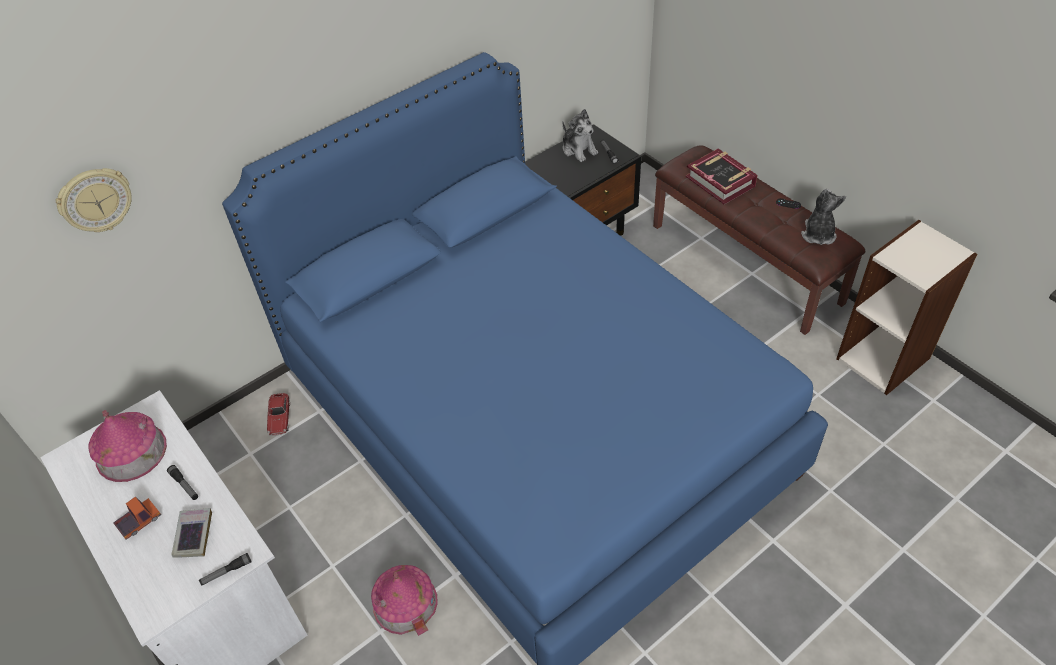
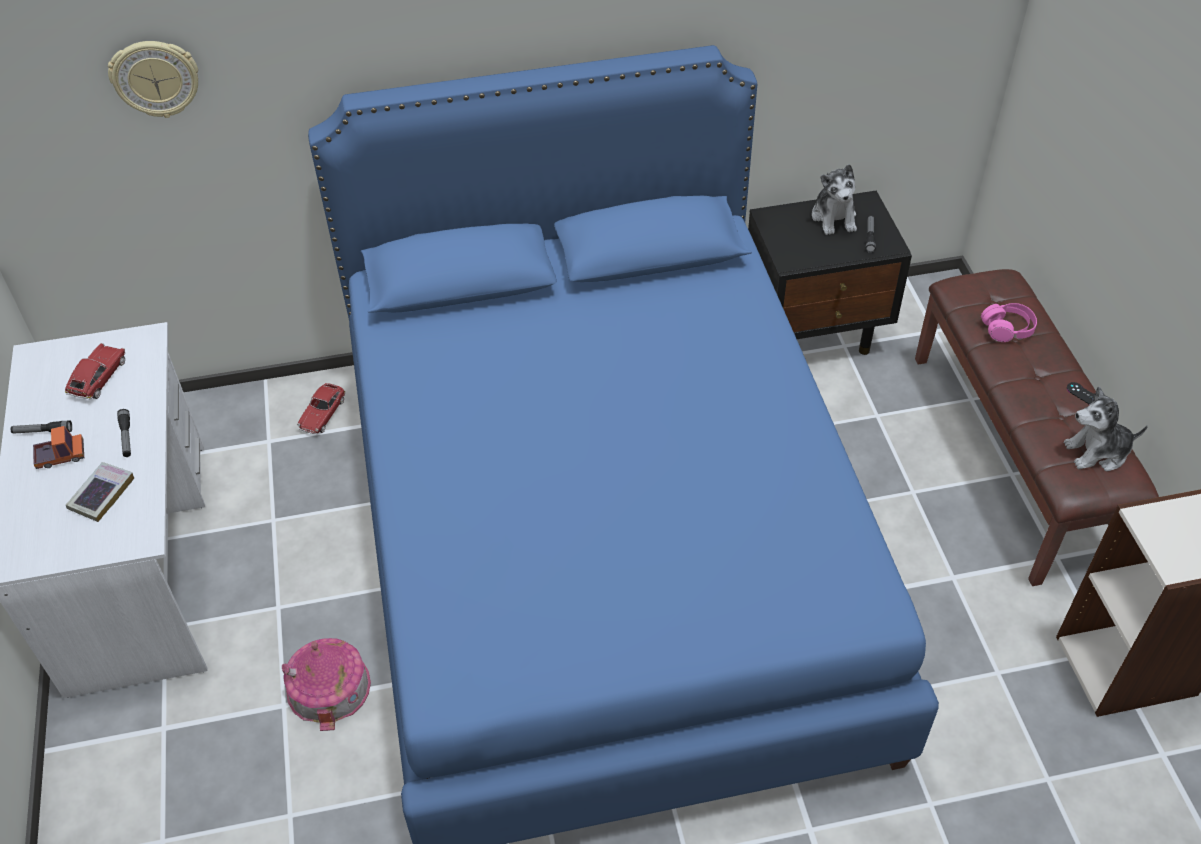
camera: 25 degrees right, 0 degrees up
(131, 452) = (99, 378): toy house -> toy car
(226, 572) = (108, 549): flashlight -> flashlight (43, 431)
(720, 181) = (1007, 329): book -> pink headphones
(818, 234) = (1097, 452): plush toy -> plush toy turned 135 degrees counterclockwise

